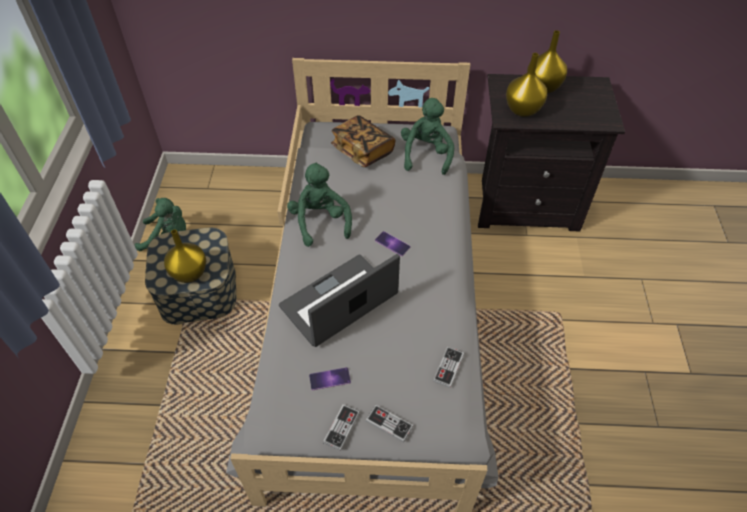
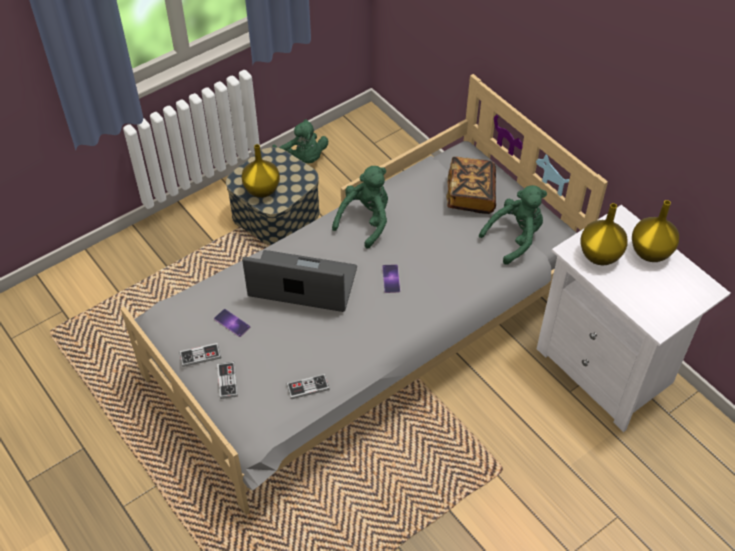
camera: 50 degrees right, 0 degrees up
(526, 204) = (608, 368): black nightstand -> white nightstand

